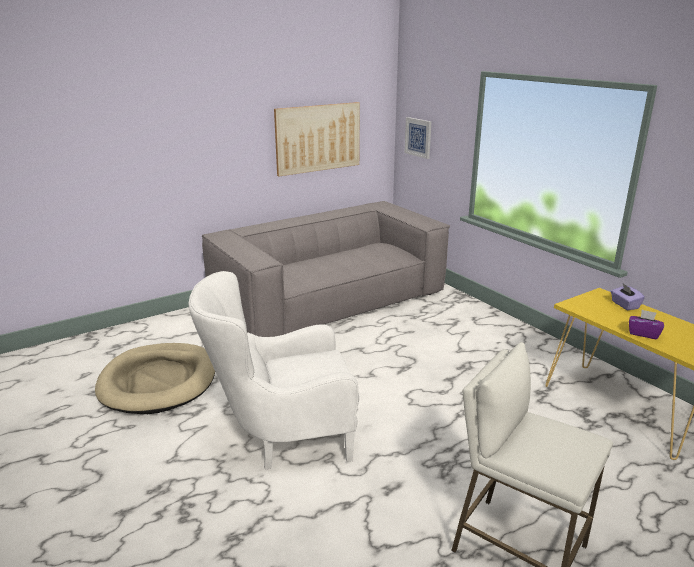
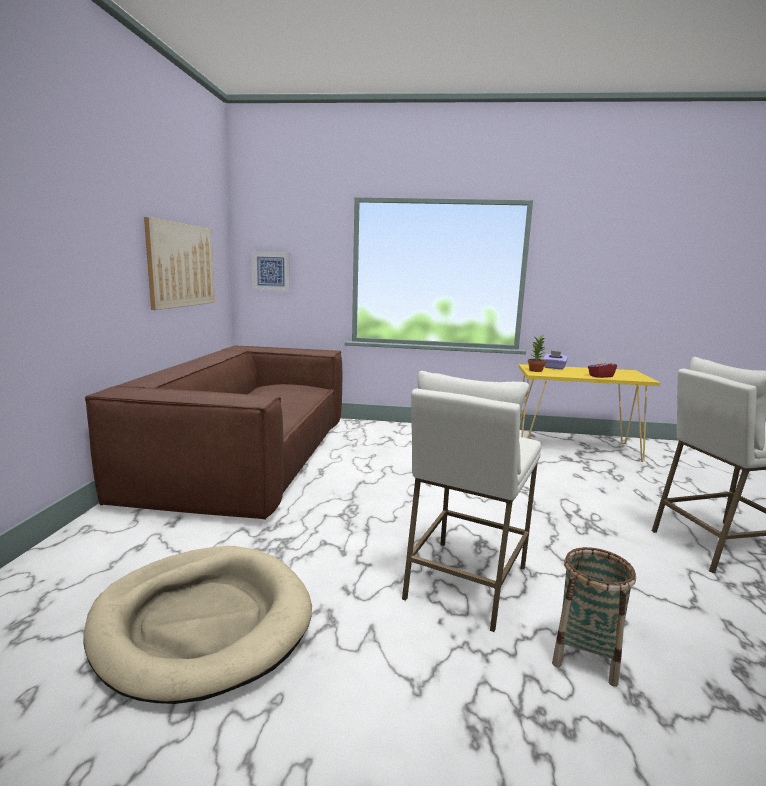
camera: 50 degrees left, 10 degrees down
(255, 508) = (585, 656): none -> basket
(282, 438) = (465, 582): white armchair -> white stool
(329, 299) = (247, 457): grey sofa -> brown sofa
(585, 302) = (536, 370): none -> potted plant
(643, 333) = (600, 376): purple tissue box -> red tissue box

